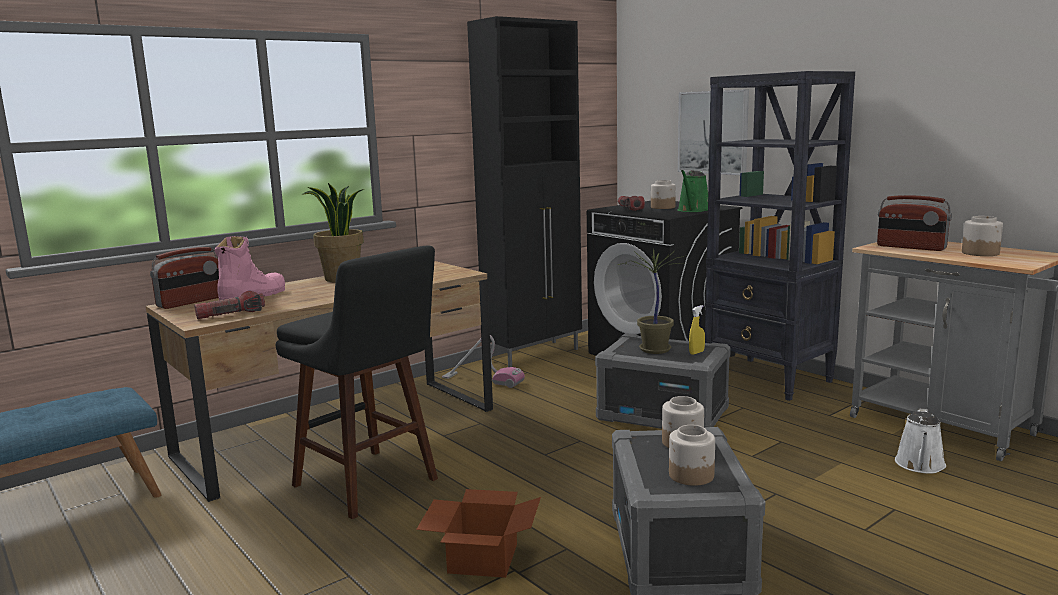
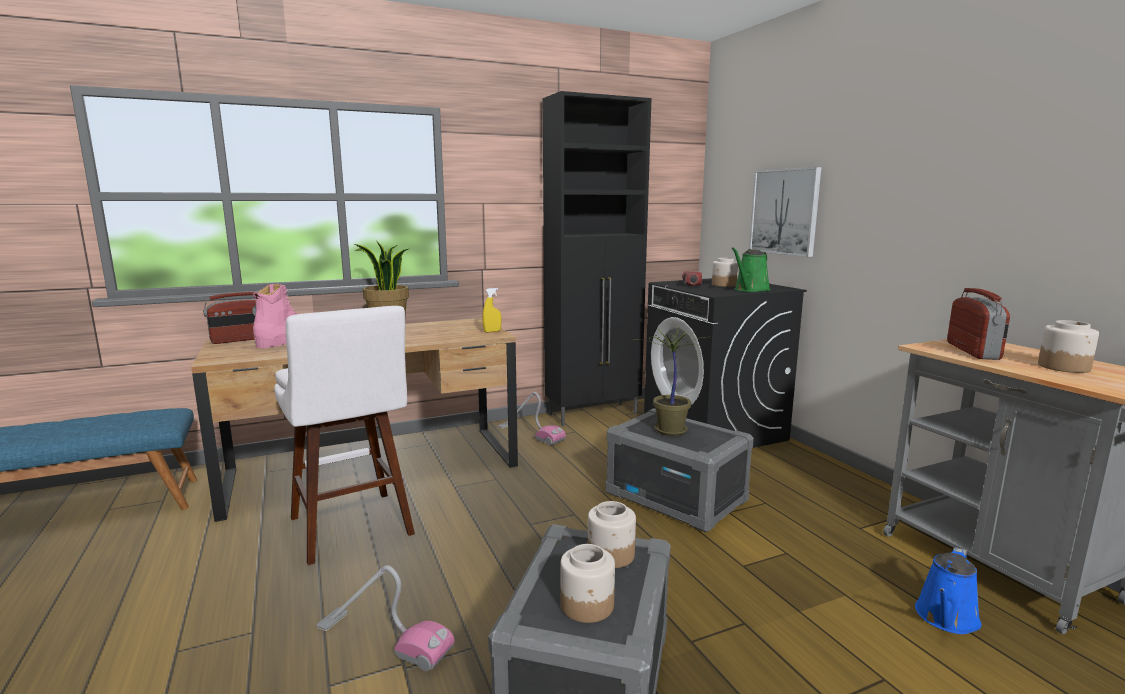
camera: 15 degrees right, 0 degrees up
(231, 315) = (250, 355): flashlight -> none
(371, 485) = (353, 530): black stool -> white stool
(481, 557) = (383, 639): cardboard box -> vacuum cleaner
(696, 352) = (711, 440): yellow spray bottle -> yellow spray bottle (492, 331)
(769, 379) = (812, 473): black bookcase -> none
(911, 247) = (973, 351): radio -> radio turned 135 degrees counterclockwise
(920, 465) = (946, 619): white watering can -> blue watering can

